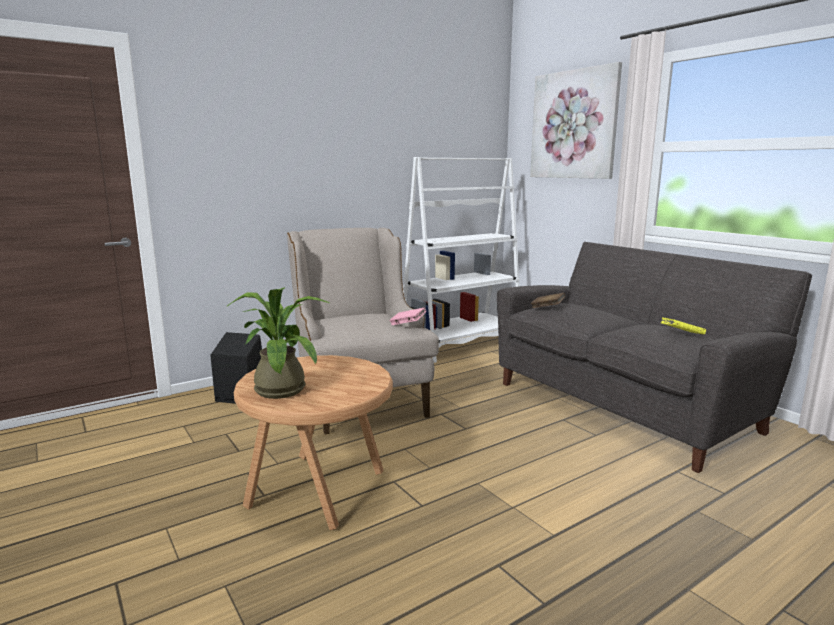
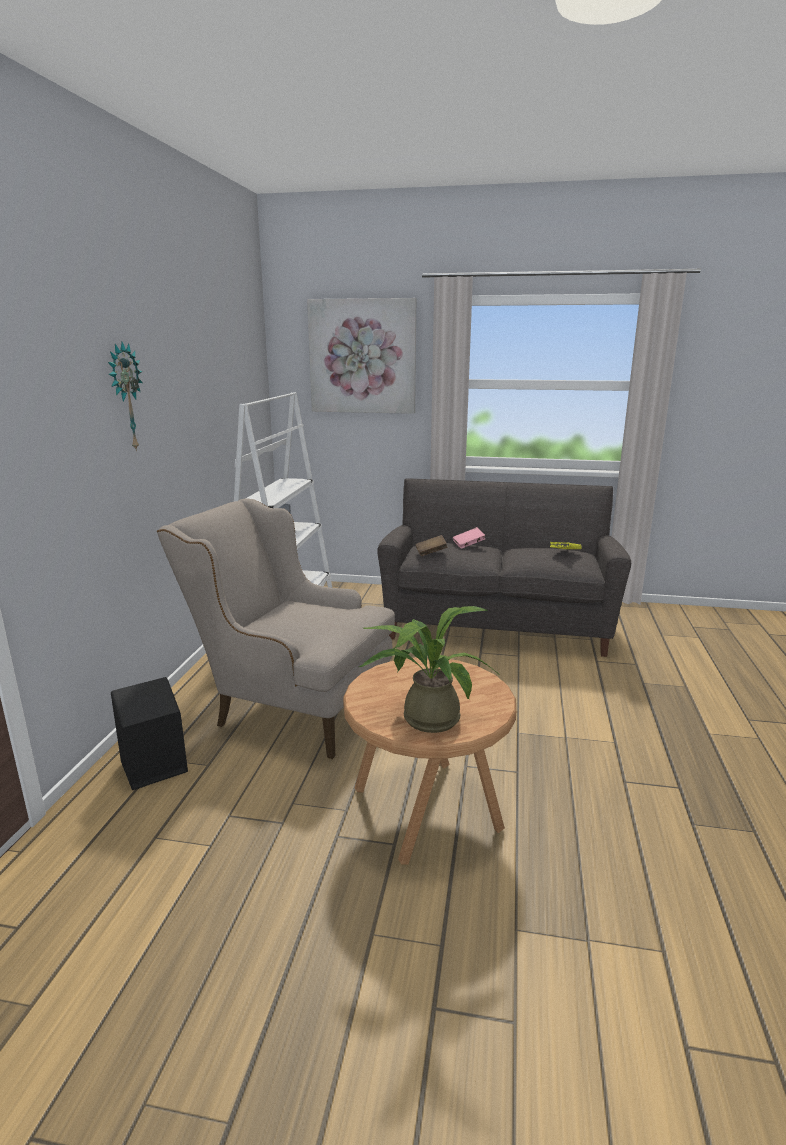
camera: 45 degrees left, 5 degrees up
(300, 142) = (125, 397): none -> wall clock
(407, 324) = (362, 607): pink book -> pink book (468, 545)

